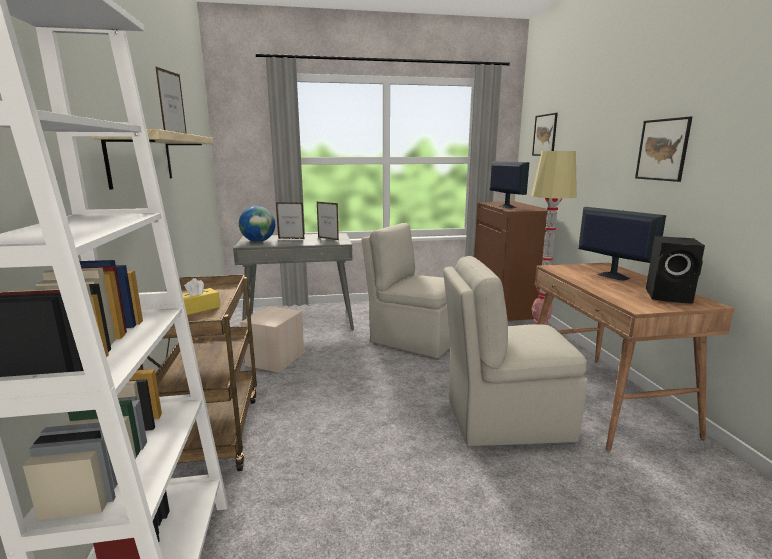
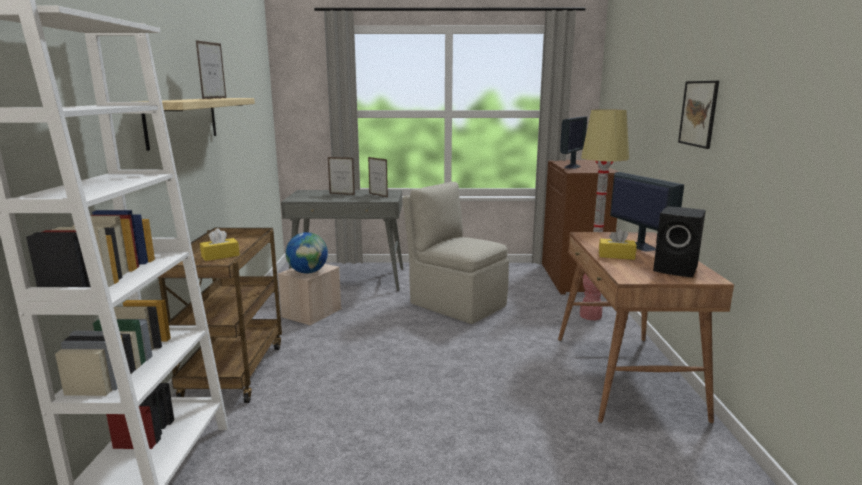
camera: 10 degrees right, 0 degrees up
(258, 241) = (308, 196): globe -> globe (308, 272)
(504, 419) = (509, 385): beige chair -> none
(506, 207) = (572, 167): monitor -> monitor turned 45 degrees clockwise
(545, 135) = (618, 88): picture -> none
(602, 286) = (616, 256): none -> yellow tissue box

